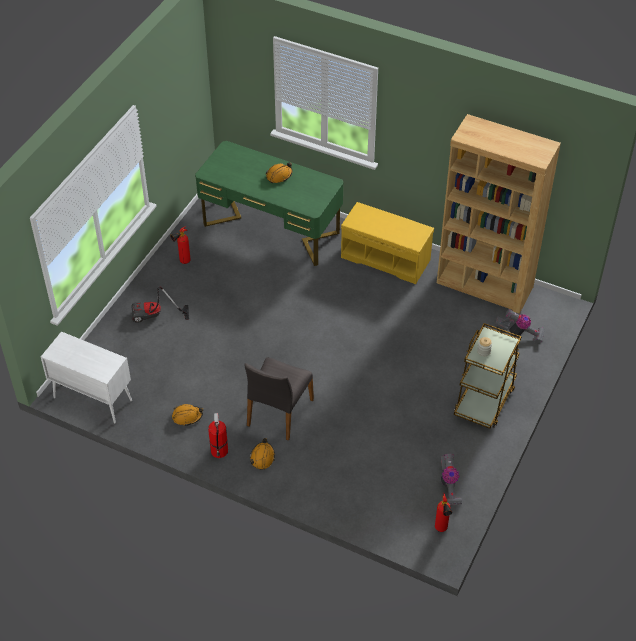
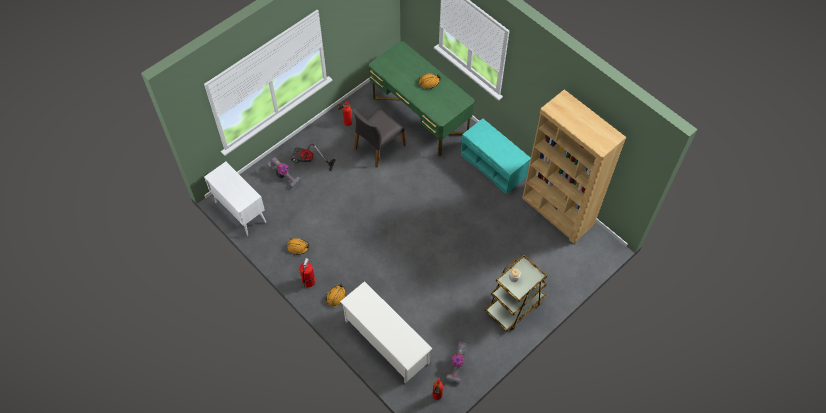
camera: 20 degrees right, 10 degrees up
(278, 412) = (362, 265): grey chair -> grey chair (378, 147)
(349, 488) = (386, 341): none -> white shoe rack
(386, 258) = (494, 166): yellow bench -> turquoise bench
(519, 334) = (565, 260): vacuum cleaner -> vacuum cleaner (283, 176)

